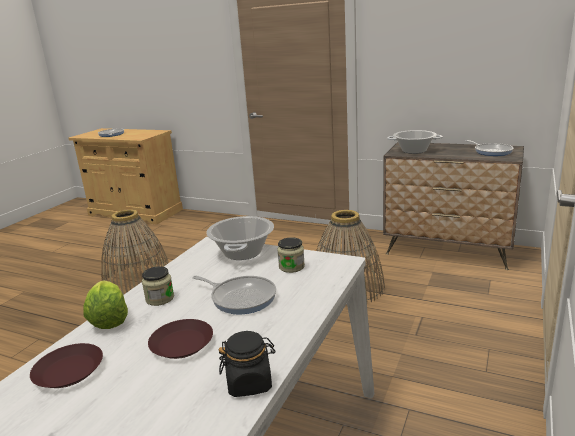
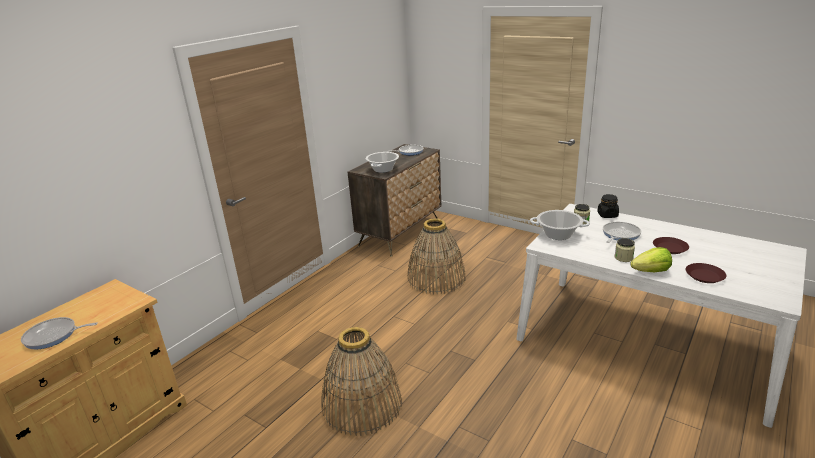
camera: 80 degrees left, 5 degrees up
(249, 383) = (694, 232): black jar -> black jar (607, 215)

